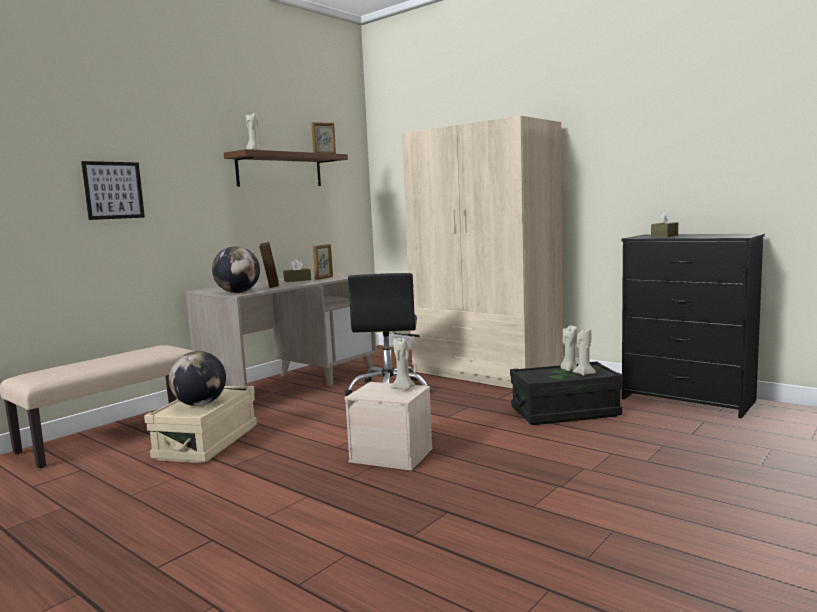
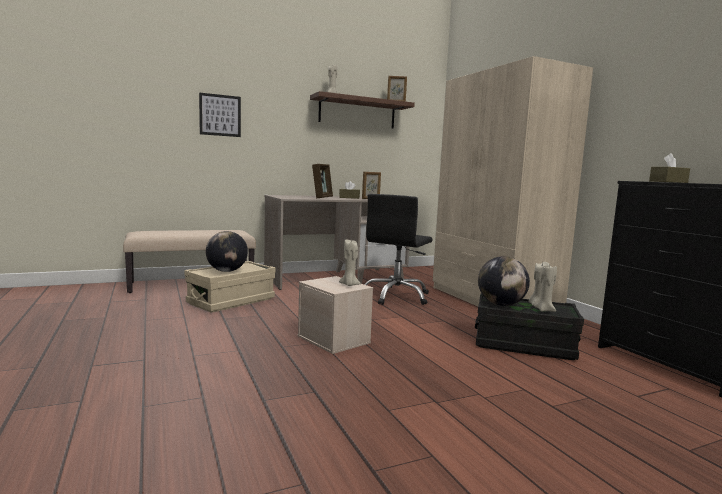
camera: 25 degrees right, 0 degrees up
(238, 292) = (289, 197): globe -> globe (501, 304)

